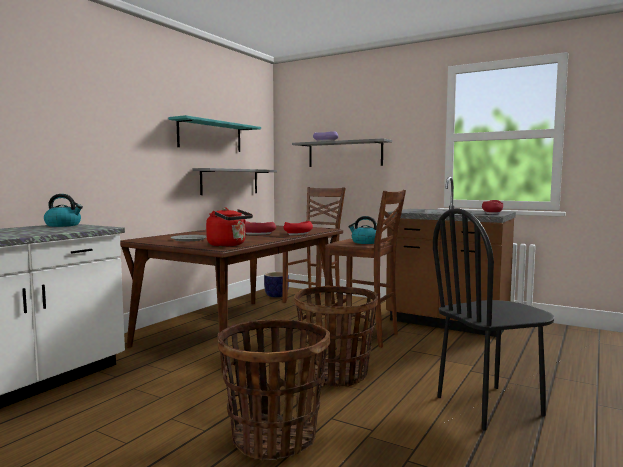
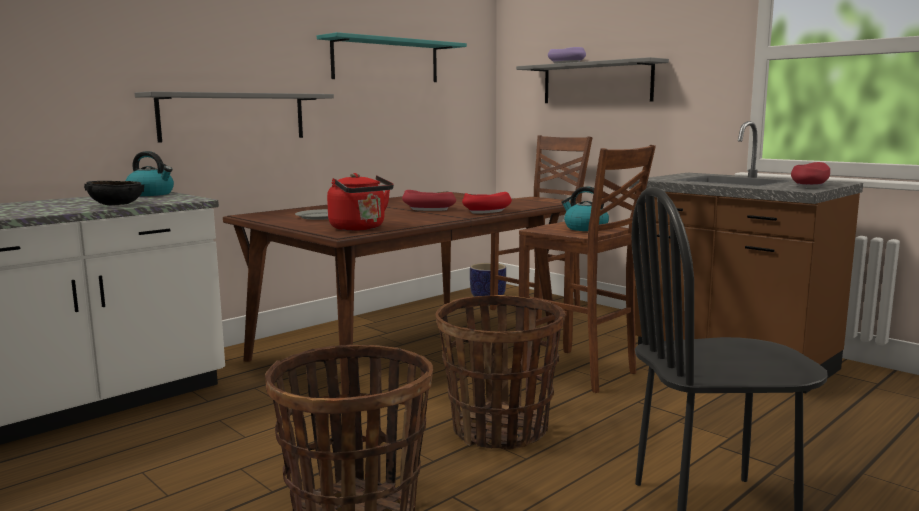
camera: 15 degrees right, 5 degrees up
(51, 231) = (116, 205): none -> black bowl
(230, 181) = (419, 127): grey shelf -> grey shelf (233, 116)

